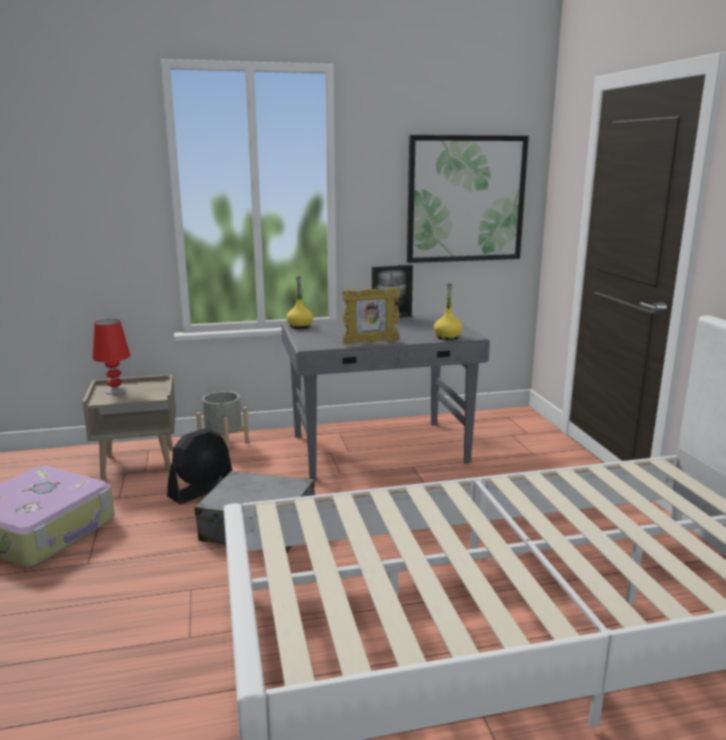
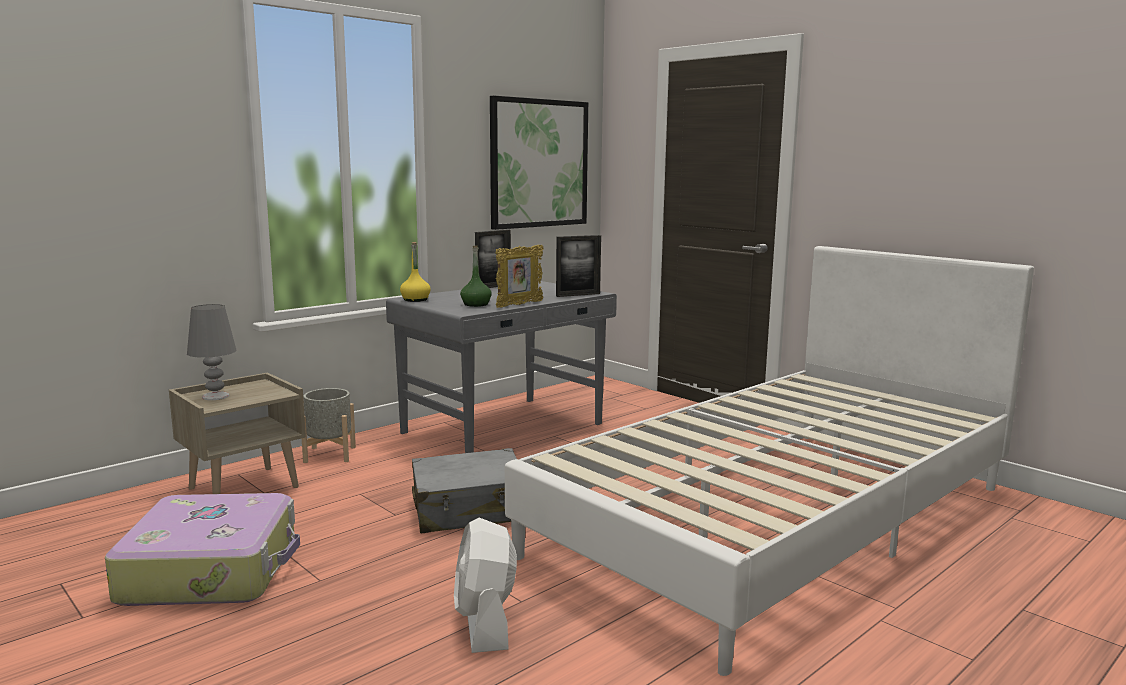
camera: 30 degrees left, 5 degrees down
(116, 391) = (216, 396): red table lamp -> grey table lamp
(141, 648) = (485, 622): none -> white fan
(202, 490) = (361, 494): black fan -> none
(336, 338) = (476, 304): none -> green bottle
(447, 337) = (578, 295): yellow bottle -> picture frame

